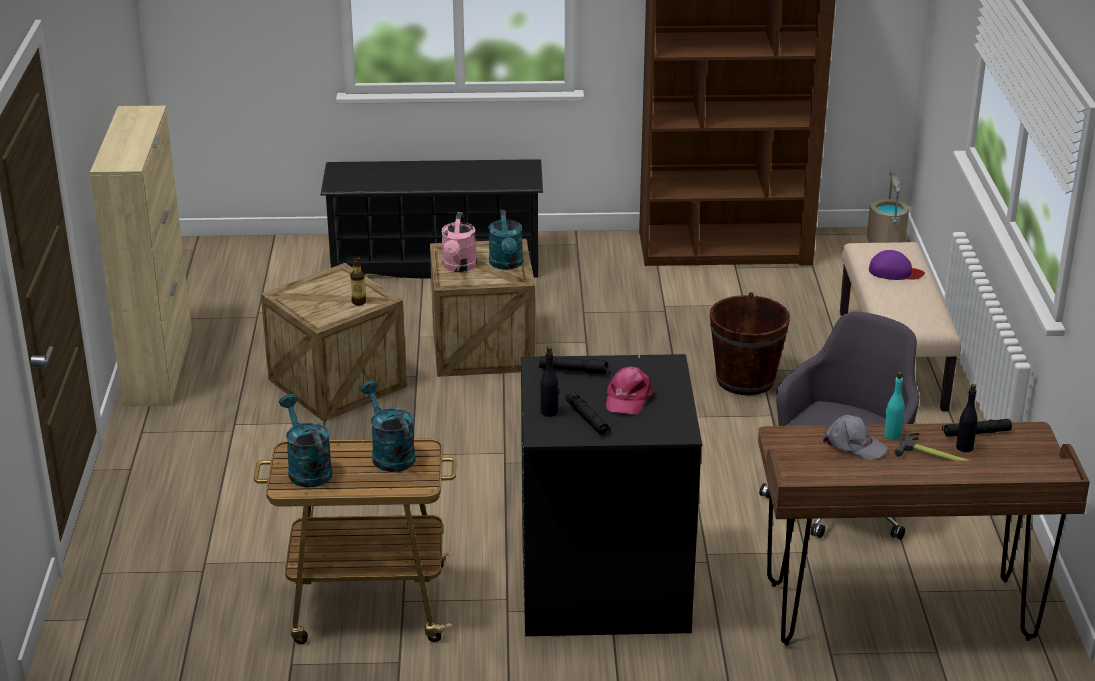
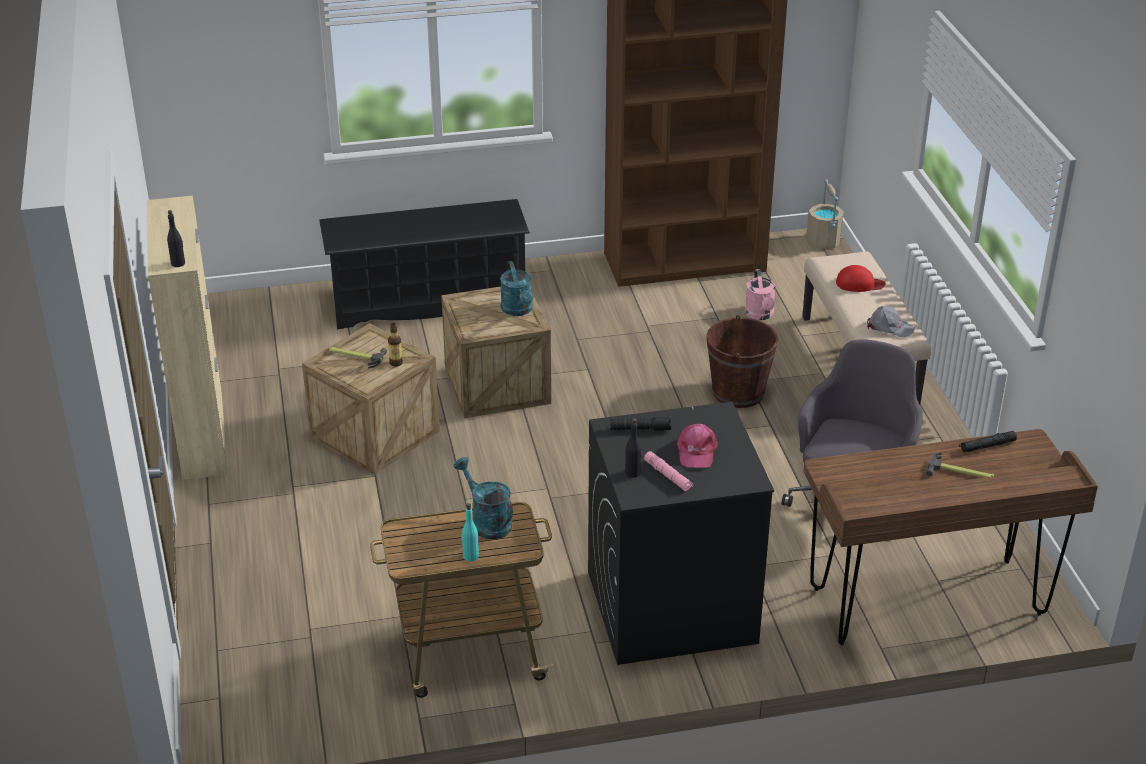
camera: 10 degrees left, 5 degrees up
(306, 469) = (417, 545): turquoise watering can -> none
(318, 292) = (355, 356): none -> hammer
(459, 267) = (475, 317): pink watering can -> pink watering can (760, 315)
(587, 418) = (668, 476): black flashlight -> pink flashlight
(853, 445) = (889, 469): grey cap -> grey cap (889, 327)
(892, 435) = (918, 456): turquoise bottle -> turquoise bottle (470, 556)
(895, 272) = (859, 284): purple cap -> red cap
(965, 447) = (981, 461): black bottle -> black bottle (178, 263)

